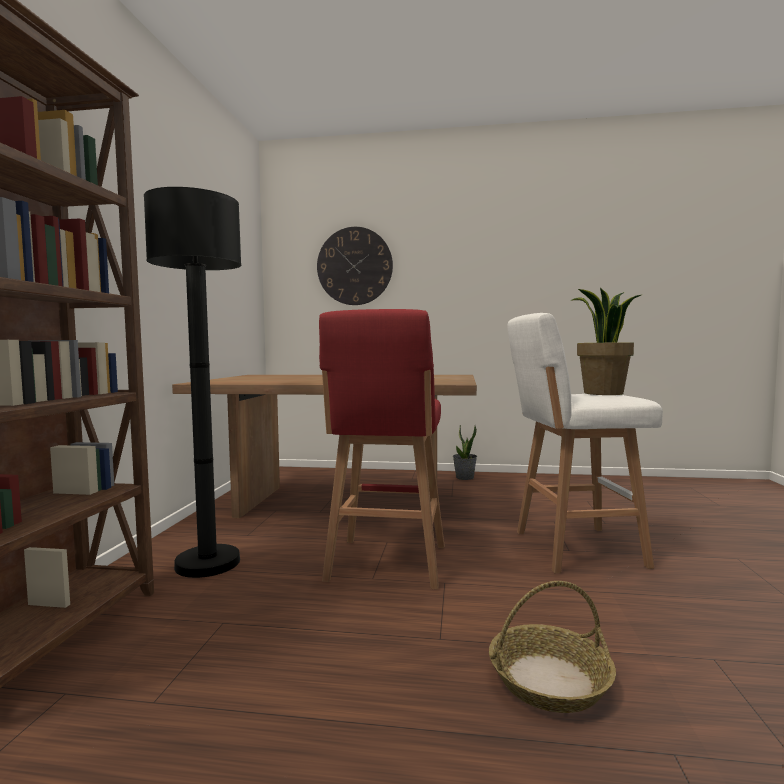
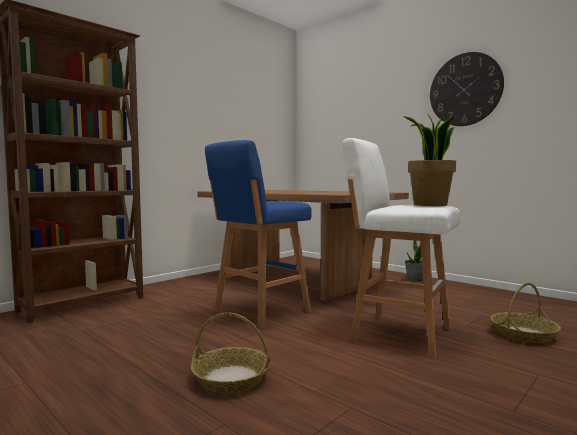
camera: 35 degrees right, 0 degrees up
(208, 563) = (182, 292): black floor lamp -> none
(354, 266) = (349, 111): wall clock -> wall clock (465, 89)
(386, 564) = (259, 312): red stool -> blue stool
(655, 519) = (523, 334): none -> basket

